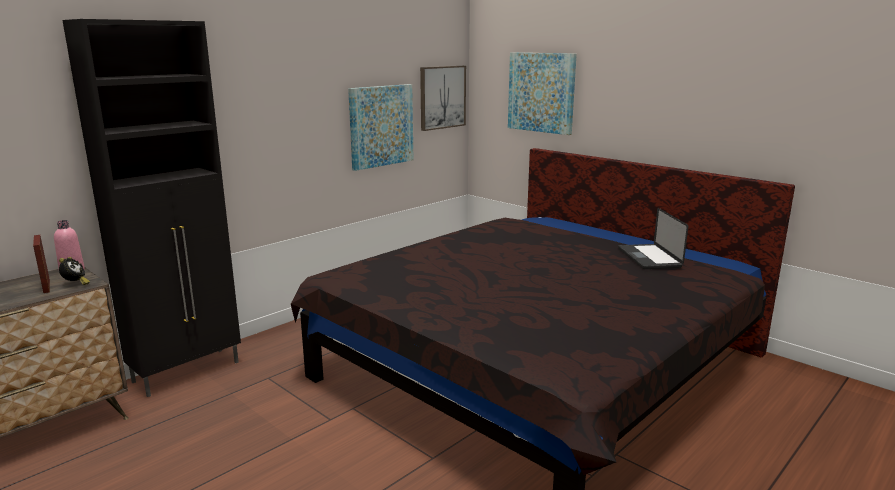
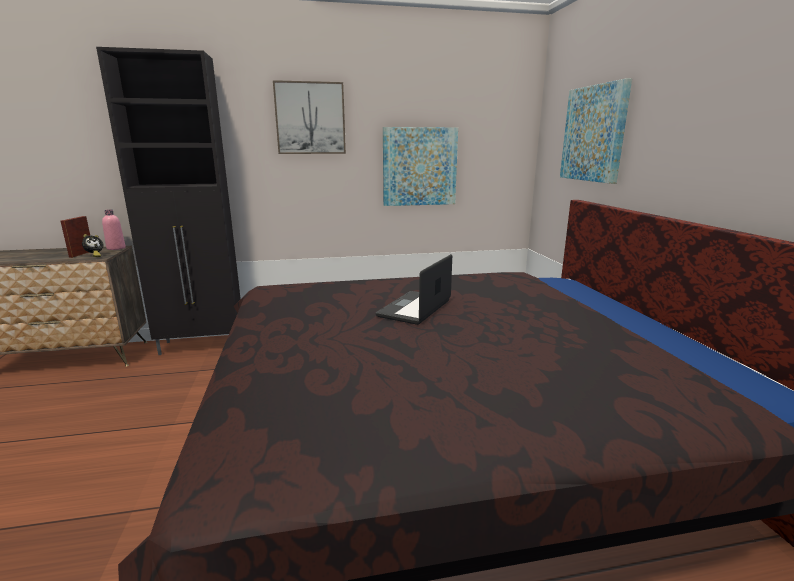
camera: 35 degrees right, 0 degrees up
(442, 97) = (499, 144): picture -> picture (310, 118)
(649, 258) = (622, 349): laptop -> laptop (415, 308)

